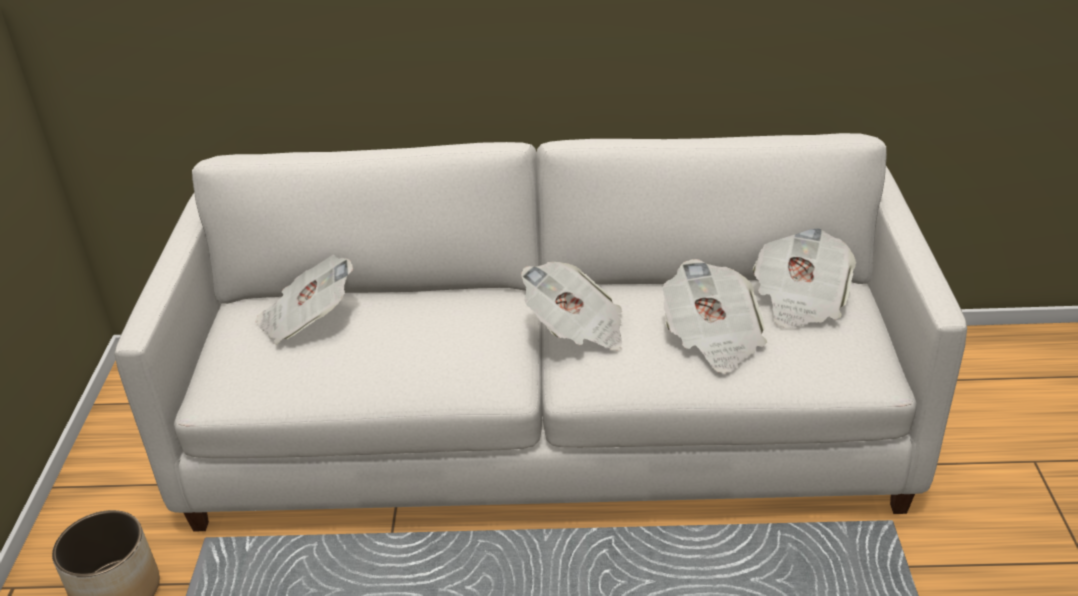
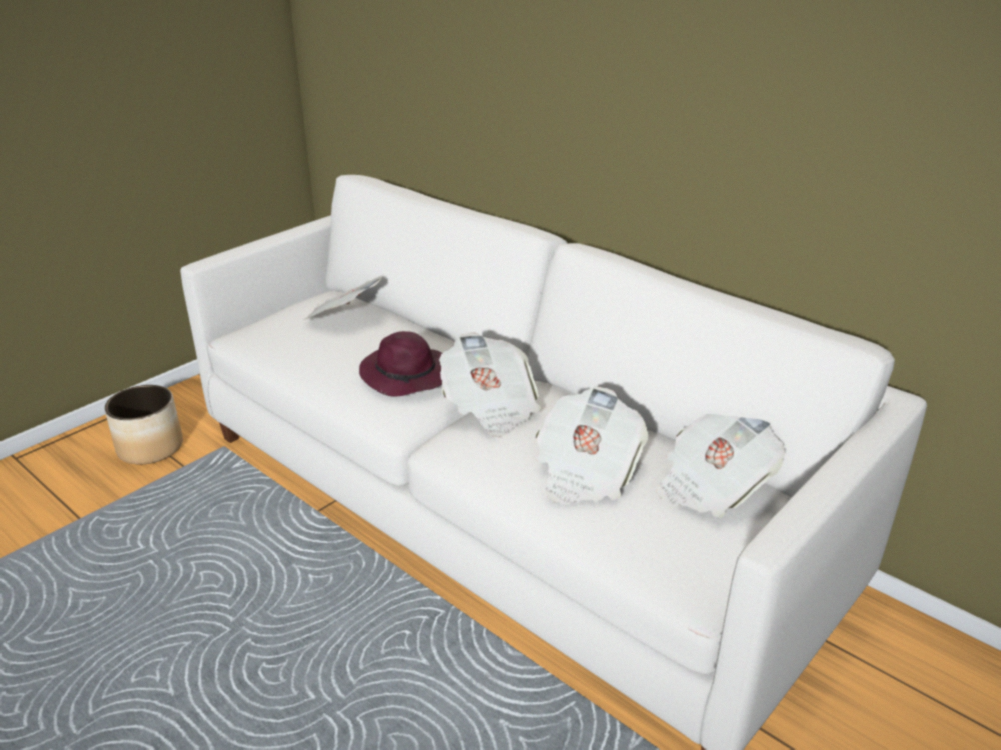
camera: 40 degrees right, 5 degrees down
(466, 340) = (407, 375): none -> purple hat

